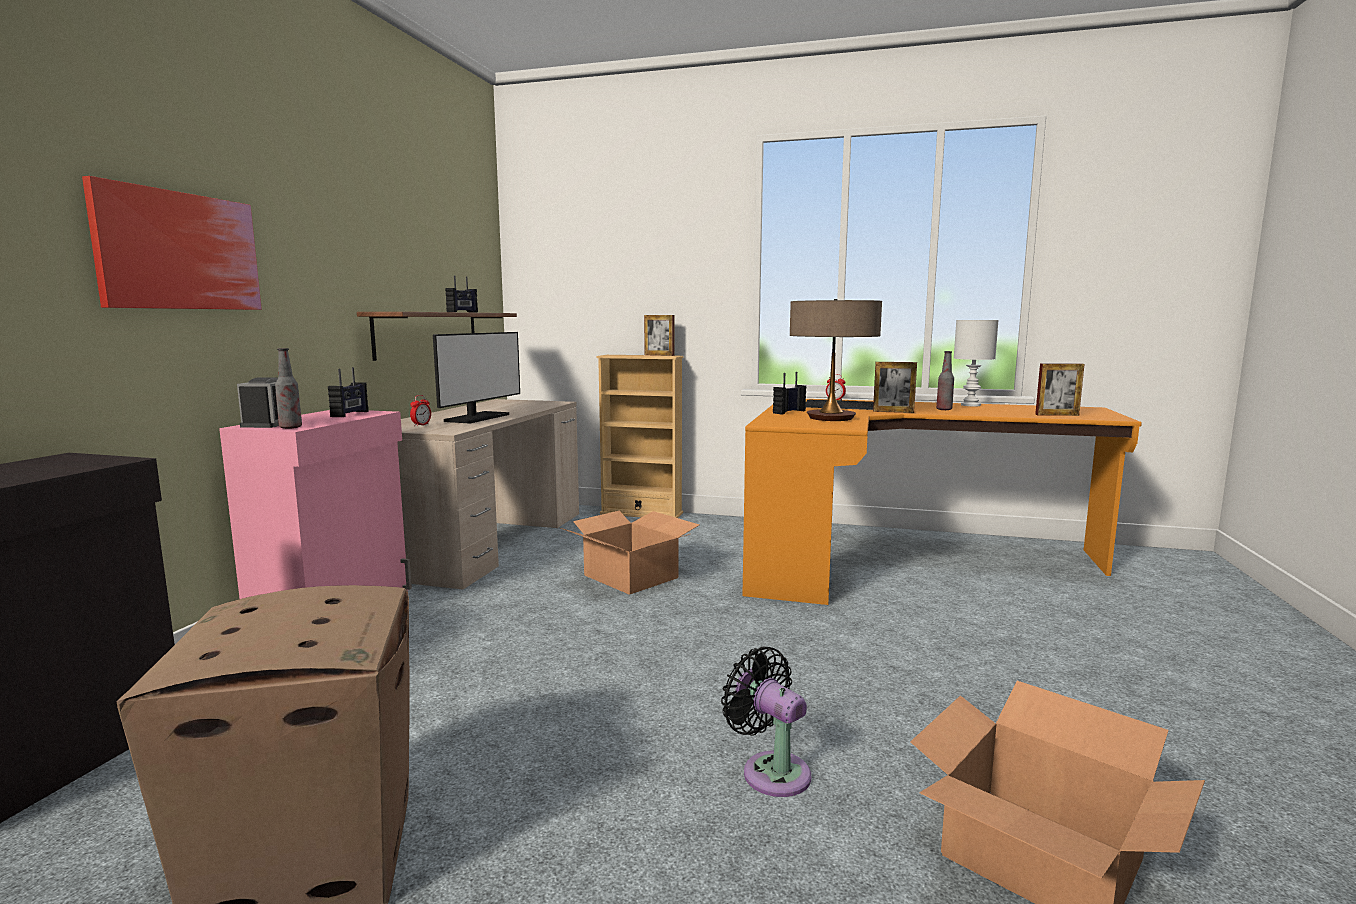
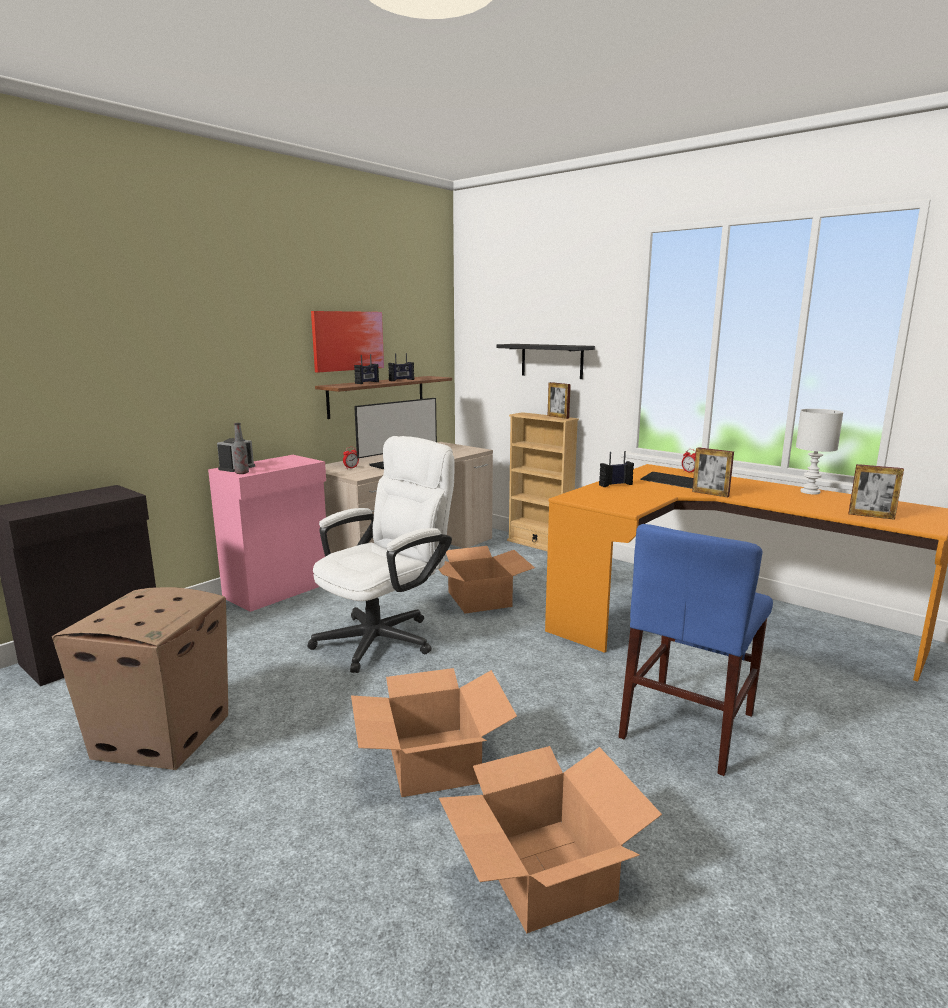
camera: 25 degrees right, 5 degrees up
(179, 251) = (185, 361): picture -> picture (348, 341)
(350, 414) = (292, 462): radio -> radio (367, 383)
(553, 639) = (385, 637): none -> white office chair
(643, 290) = (552, 361): none -> black shelf
(771, 771) = (432, 762): black fan -> cardboard box
(830, 418) = (635, 496): table lamp -> none
(944, 409) = (767, 495): bottle -> none
(986, 656) = (688, 725): none -> blue chair

